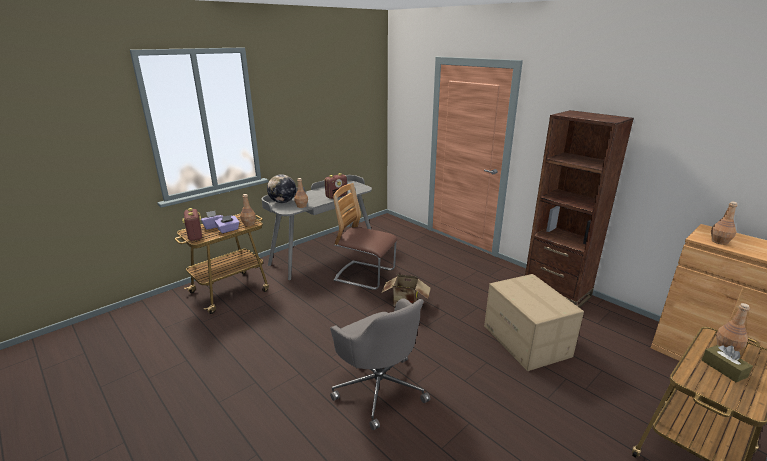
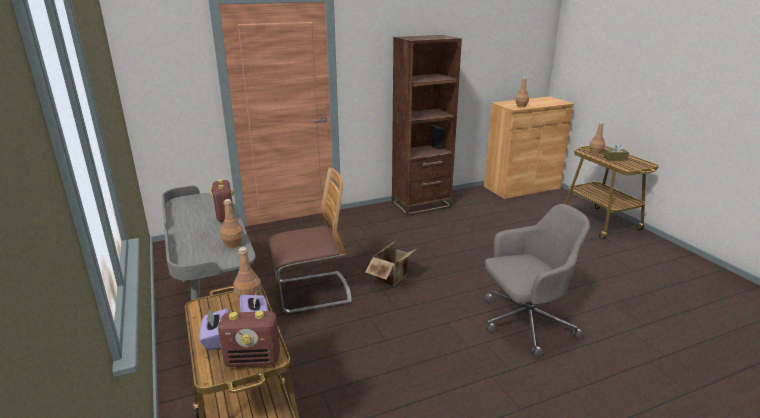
camera: 70 degrees left, 0 degrees up
(283, 202) = (195, 257): globe -> none
(365, 276) = (312, 293): chair -> chair turned 150 degrees counterclockwise
(527, 341) = (481, 236): cardboard box -> none

